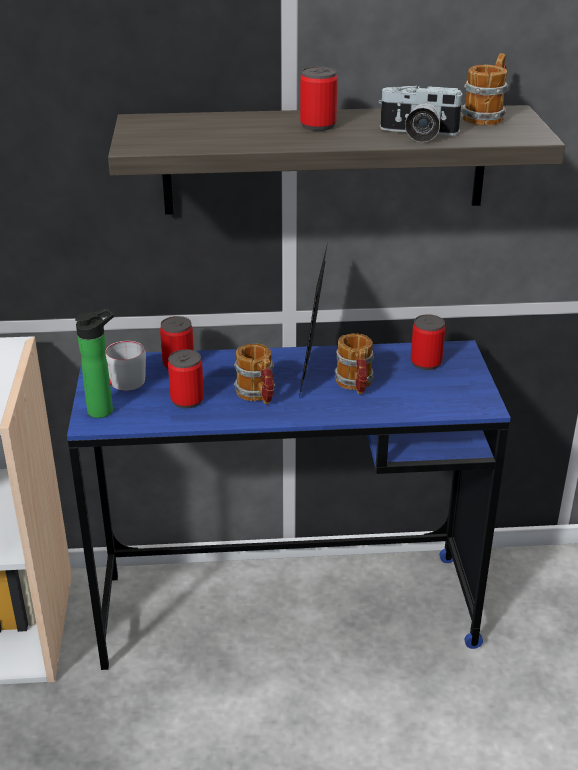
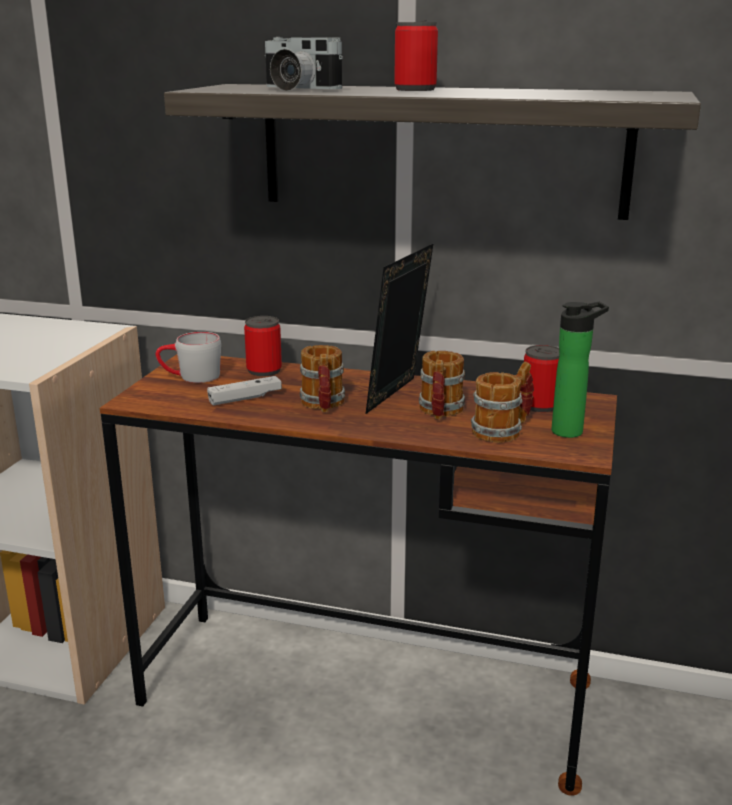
camera: 20 degrees right, 10 degrees down
(104, 410) = (155, 393): bottle -> bottle (571, 431)
(187, 400) = (245, 398): can -> white game controller
(287, 610) = (364, 695): blue desk -> brown desk
(417, 134) = (520, 94): camera -> camera (296, 89)
(486, 117) = (624, 92): mug -> mug (503, 430)

